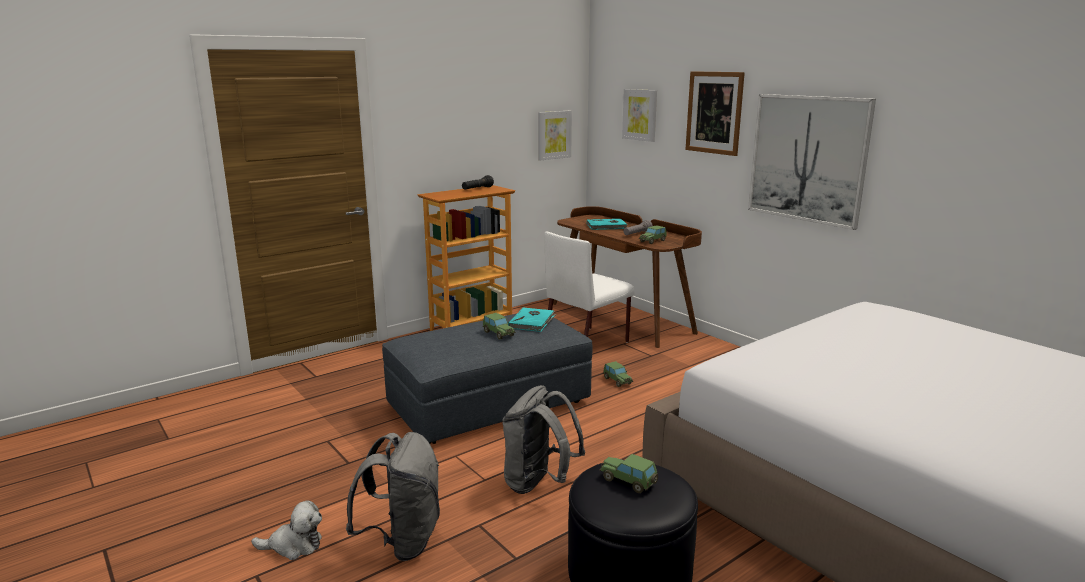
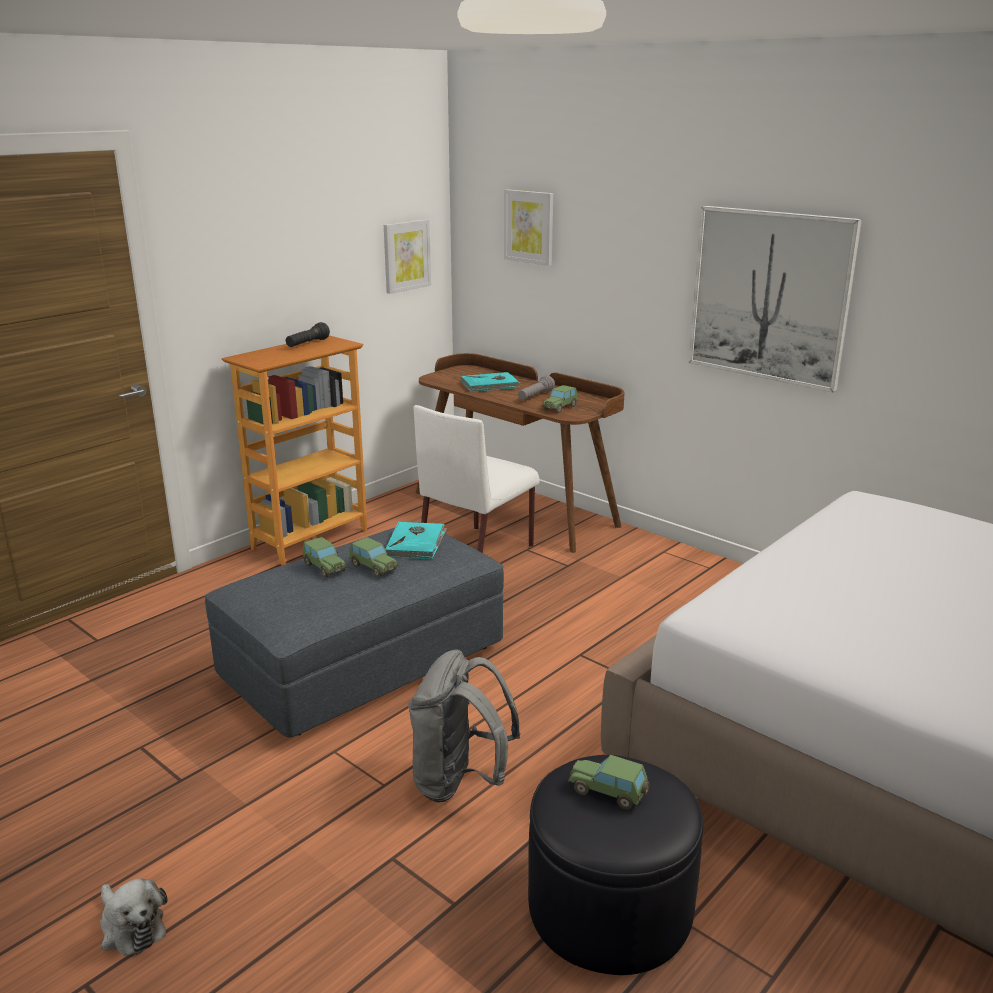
camera: 10 degrees left, 5 degrees up
(294, 545) = (131, 927): plush toy -> plush toy turned 60 degrees clockwise
(402, 541) = (290, 898): grey backpack -> none
(617, 381) = (531, 609): toy car -> toy car (324, 568)
(714, 112) = (637, 228): picture -> none

